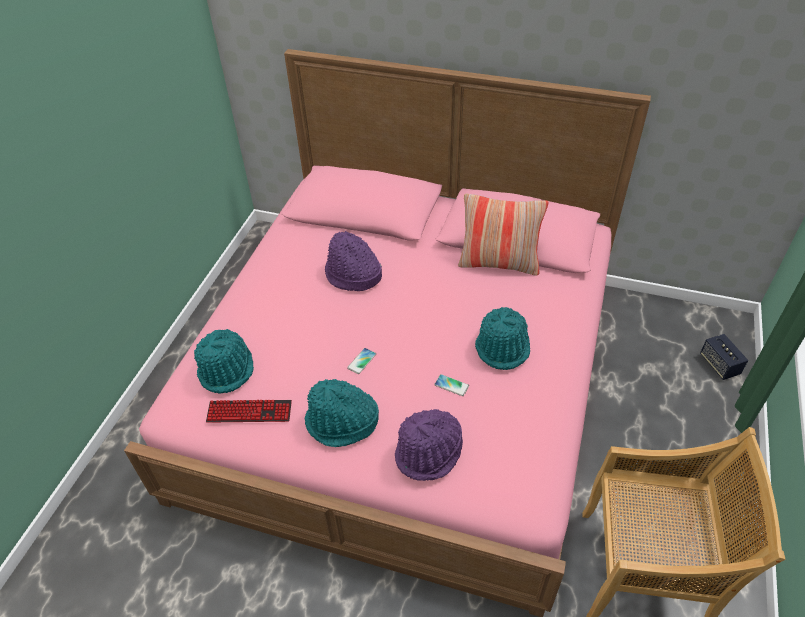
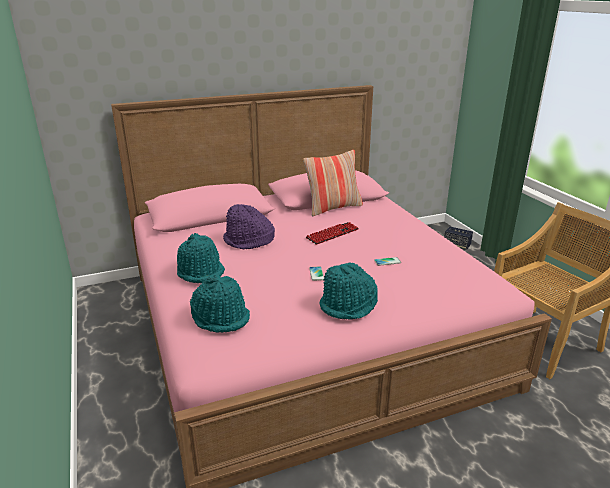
camera: 40 degrees left, 20 degrees down
(249, 412) = (274, 330): keyboard -> keyboard (332, 234)
(429, 452) = (421, 293): purple hat -> none
(503, 346) = (389, 236): turquoise hat -> turquoise hat (200, 272)

